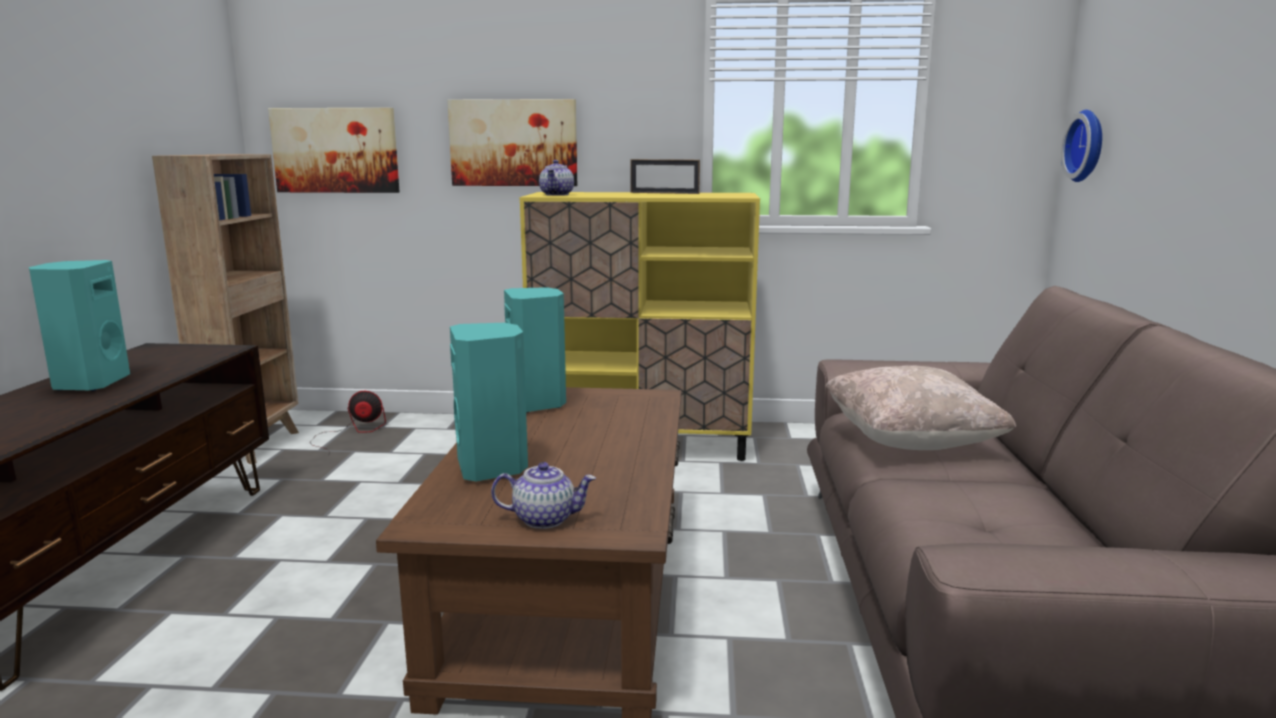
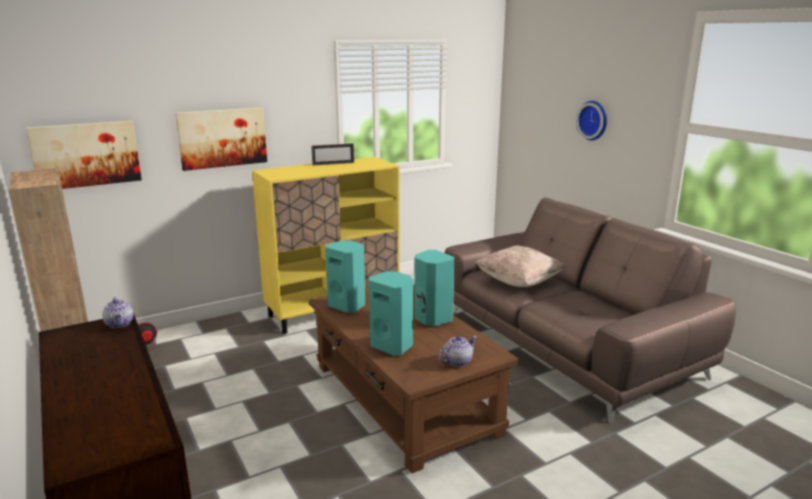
camera: 35 degrees left, 5 degrees up
(89, 384) = (89, 370): turquoise speaker -> turquoise speaker (432, 319)
(557, 194) = (282, 174): teapot -> teapot (120, 324)
(1088, 146) = (520, 120): wall clock -> wall clock (594, 120)

